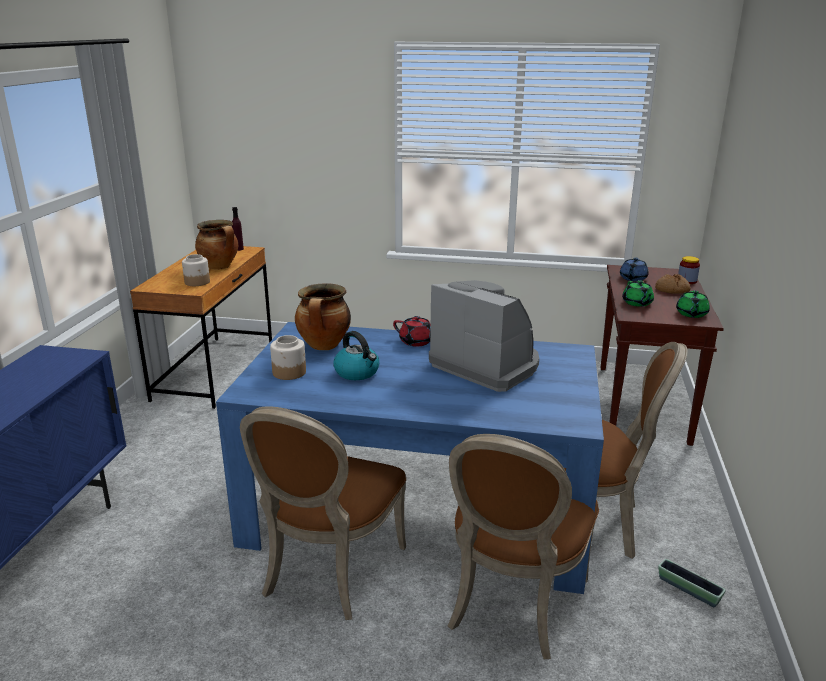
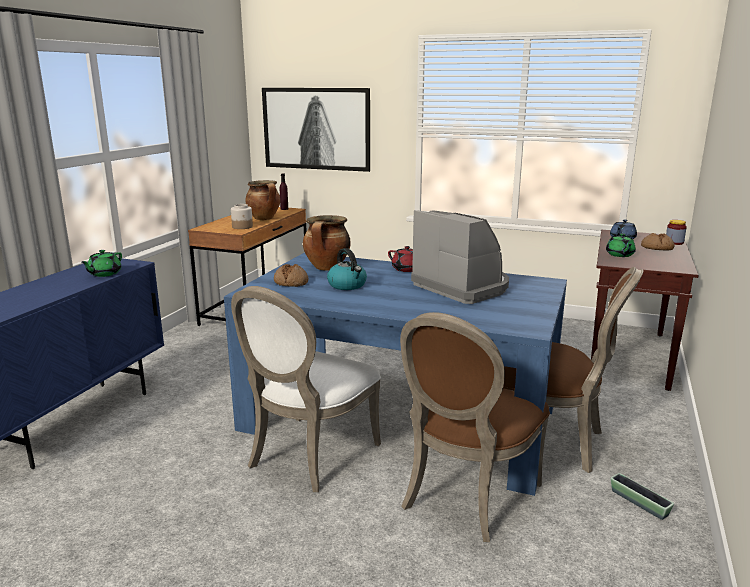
camera: 10 degrees right, 5 degrees down
(272, 150) = (316, 129): none -> picture
(289, 372) = (291, 282): jar -> bread
(328, 572) = (308, 456): brown chair -> white chair
(691, 314) = (670, 264): green teapot -> green teapot (104, 274)

